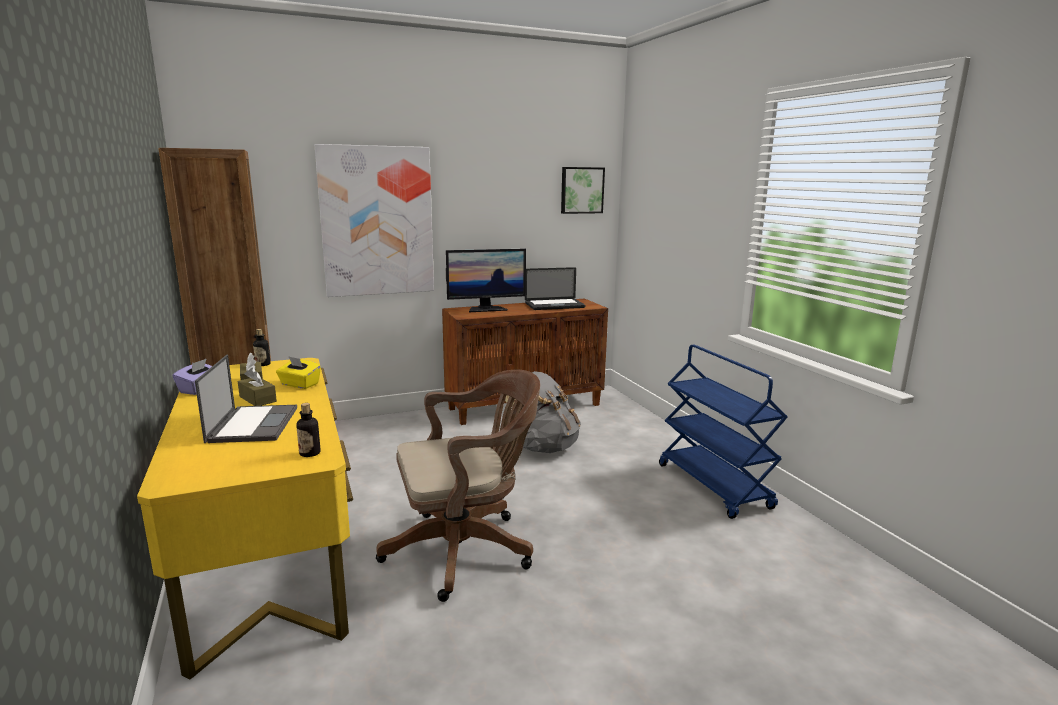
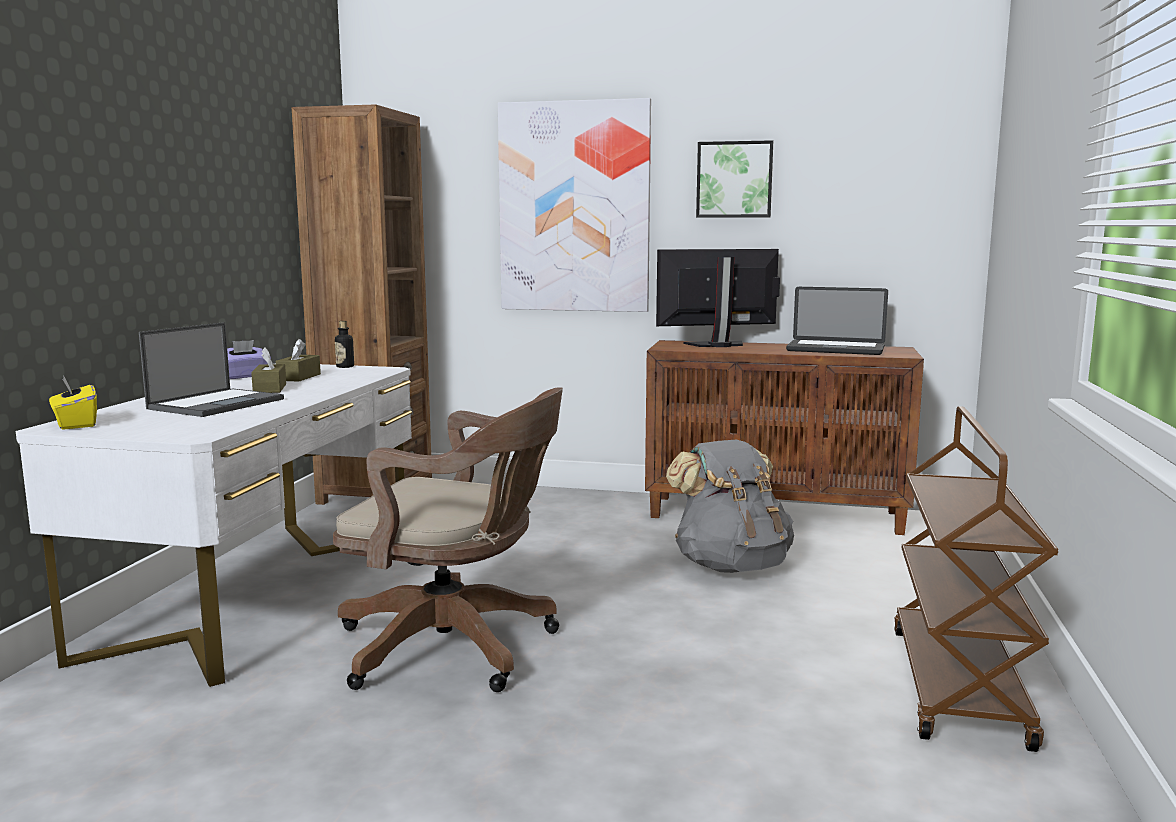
camera: 35 degrees right, 5 degrees down
(269, 555) = (262, 590): yellow desk -> white desk
(299, 384) = (335, 384): yellow tissue box -> yellow tissue box (75, 424)
(310, 453) = (202, 430): bottle -> none
(486, 309) = (717, 345): monitor -> monitor turned 150 degrees clockwise
(581, 190) = (914, 158): picture -> picture (734, 180)
(714, 486) = (959, 687): blue cart -> brown cart

